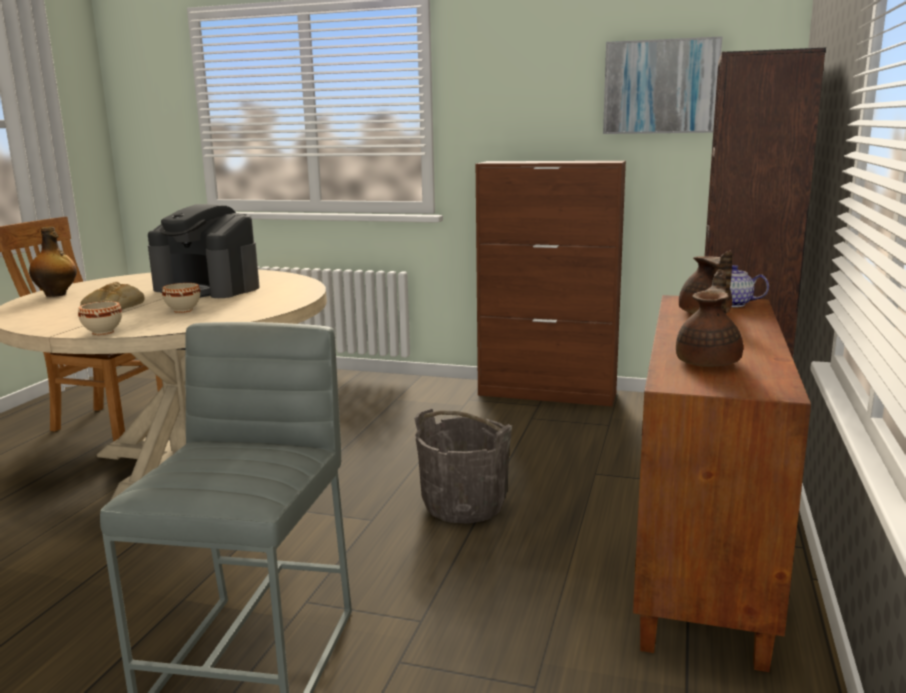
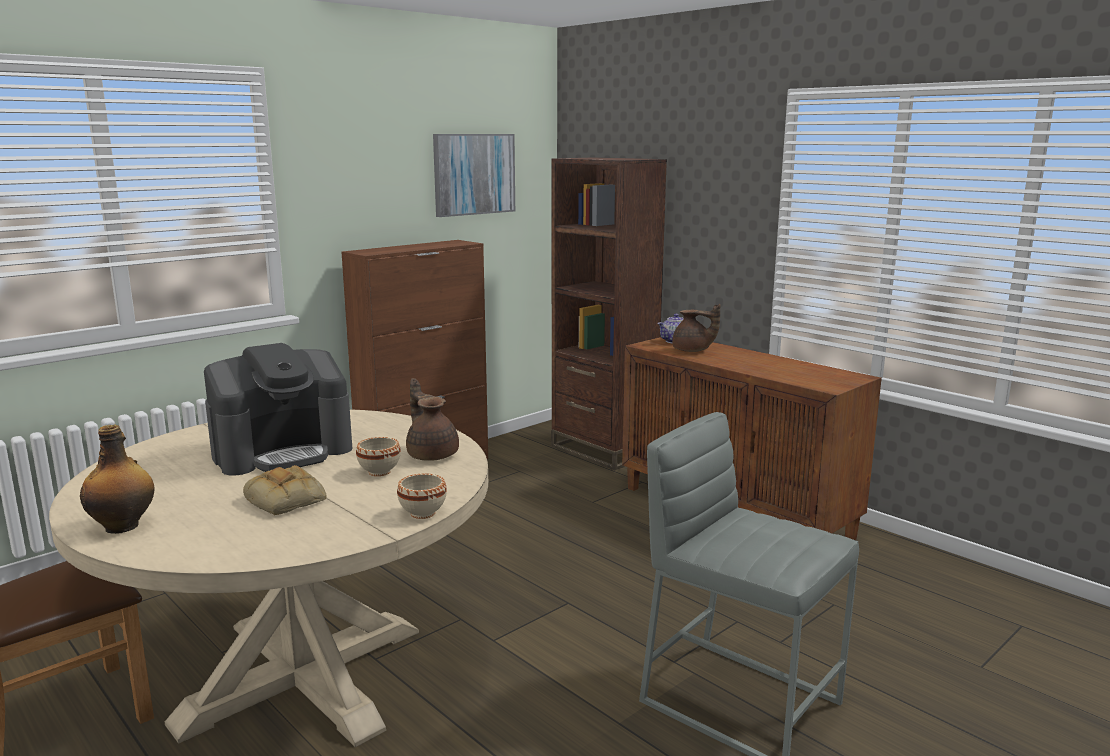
camera: 60 degrees left, 0 degrees up
(464, 504) = (585, 559): grey bucket -> none
(709, 362) = (795, 373): brown teapot -> brown teapot (432, 454)

